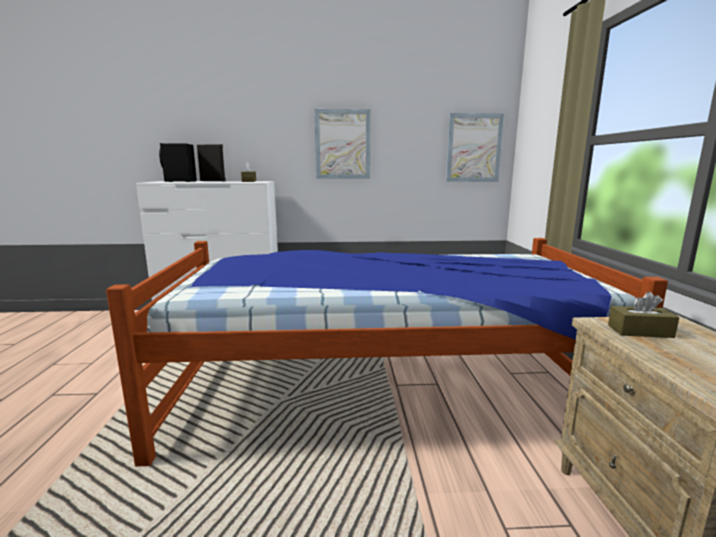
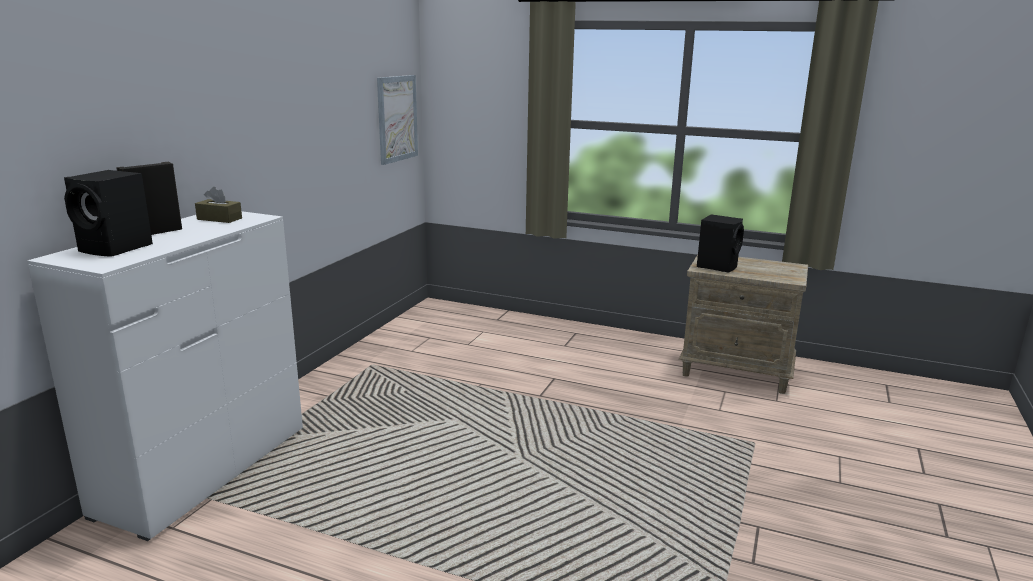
camera: 65 degrees left, 5 degrees up
(342, 144) = (289, 132): picture -> none
(380, 393) = (547, 406): bed -> none
(640, 331) = (718, 266): brown tissue box -> black speaker

